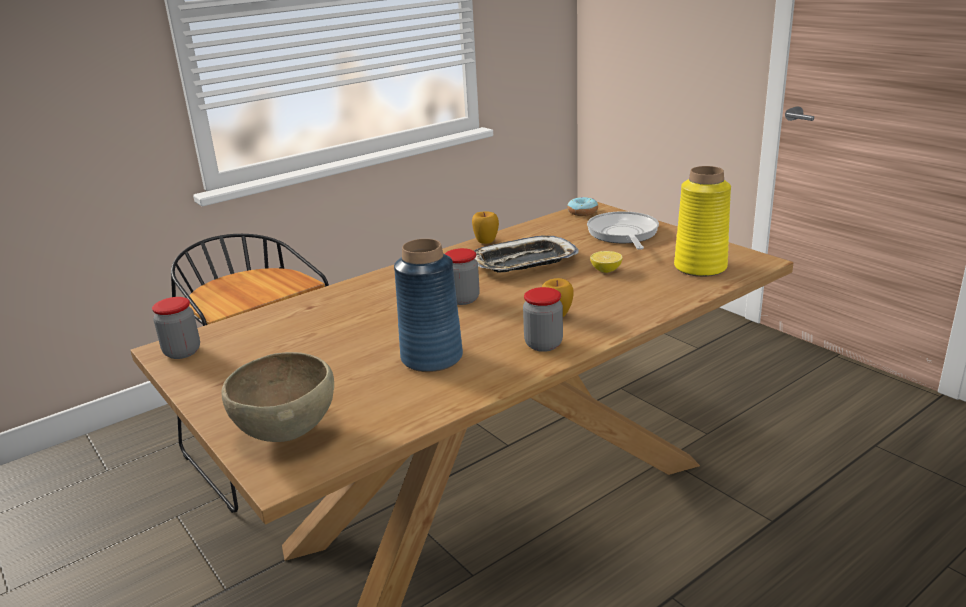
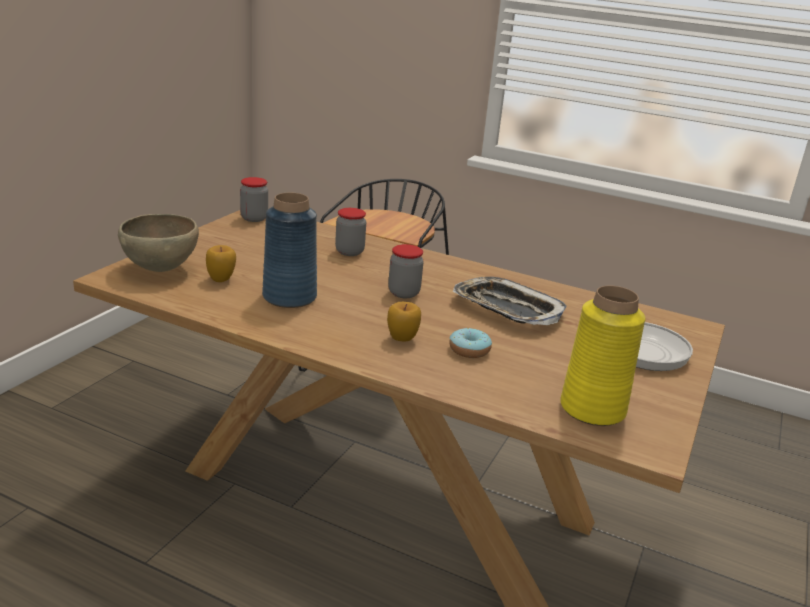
camera: 60 degrees right, 0 degrees up
(486, 241) = (540, 284): apple -> apple (221, 279)
(543, 344) = (339, 339): jar -> jar (349, 252)
(582, 212) = (676, 323): donut -> donut (469, 350)
(606, 270) = (528, 352): lemon -> none

